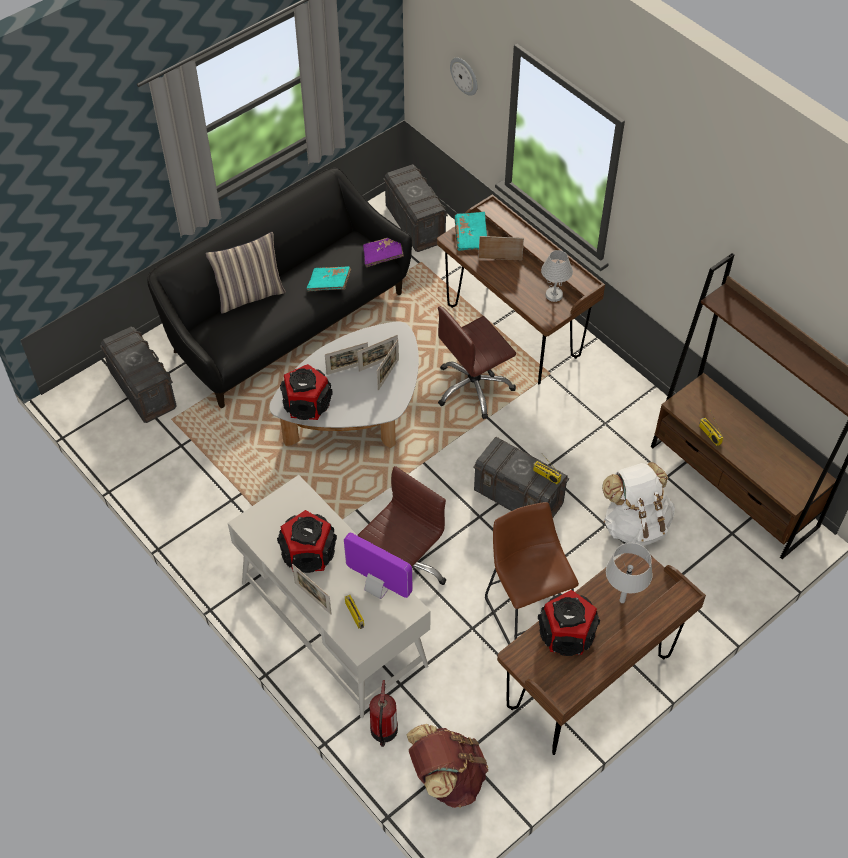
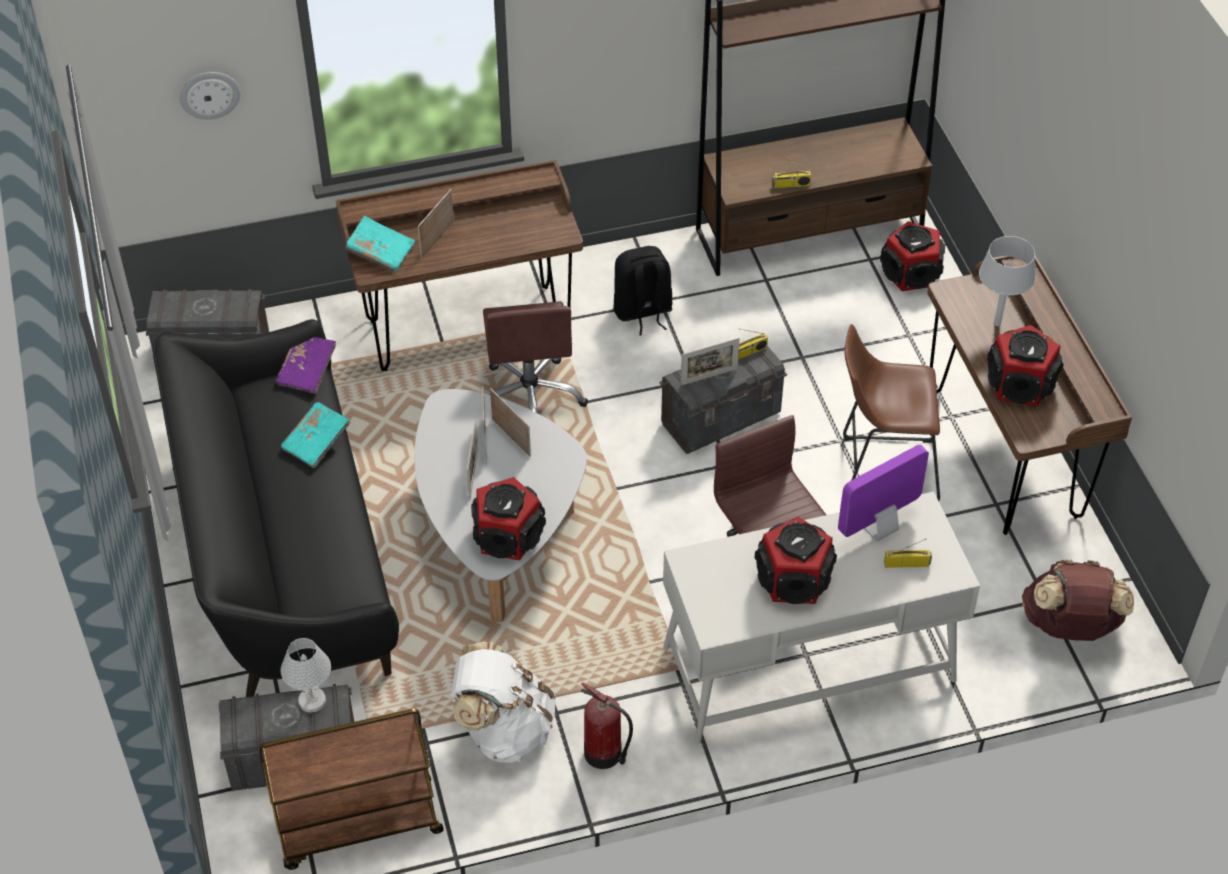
camera: 65 degrees left, 5 degrees down
(111, 437) = (357, 825): none -> brown cart
(250, 294) = (272, 534): pillow -> none
(313, 598) = (863, 597): picture frame -> picture frame (709, 377)
(383, 731) = (983, 665): fire extinguisher -> fire extinguisher (605, 754)
(554, 295) = (530, 215): white table lamp -> white table lamp (312, 701)
(587, 418) = (642, 312): none -> black backpack
(635, 524) = (815, 331): white backpack -> white backpack (504, 730)
(735, 565) = (911, 274): none -> speaker

